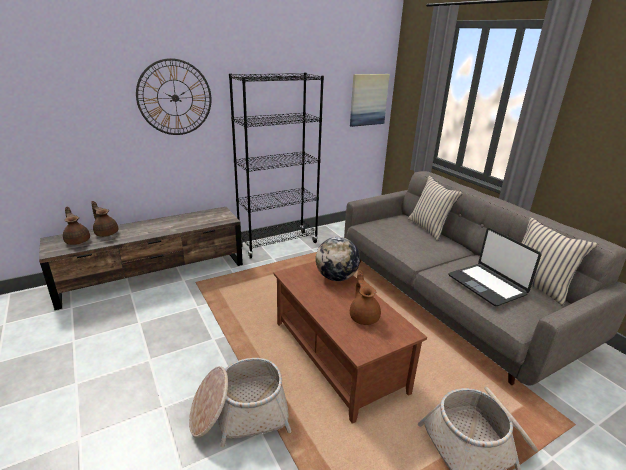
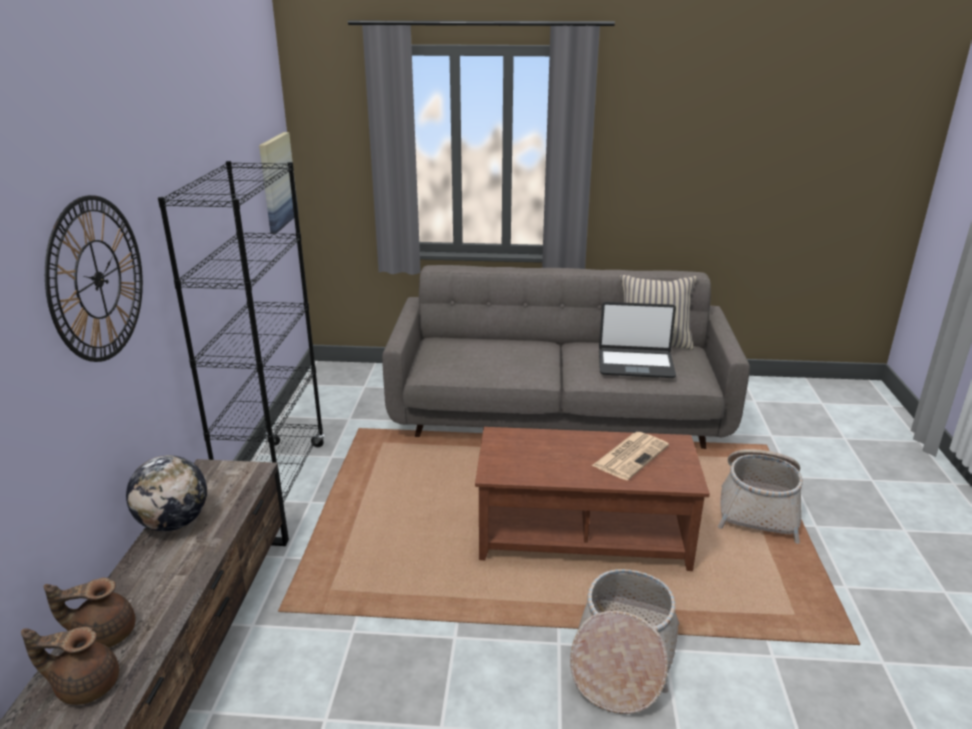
camera: 55 degrees left, 0 degrees up
(336, 277) = (536, 441): globe -> globe (174, 523)
(364, 316) = (630, 455): brown teapot -> newspaper
(429, 228) = (488, 339): beige pillow -> none

